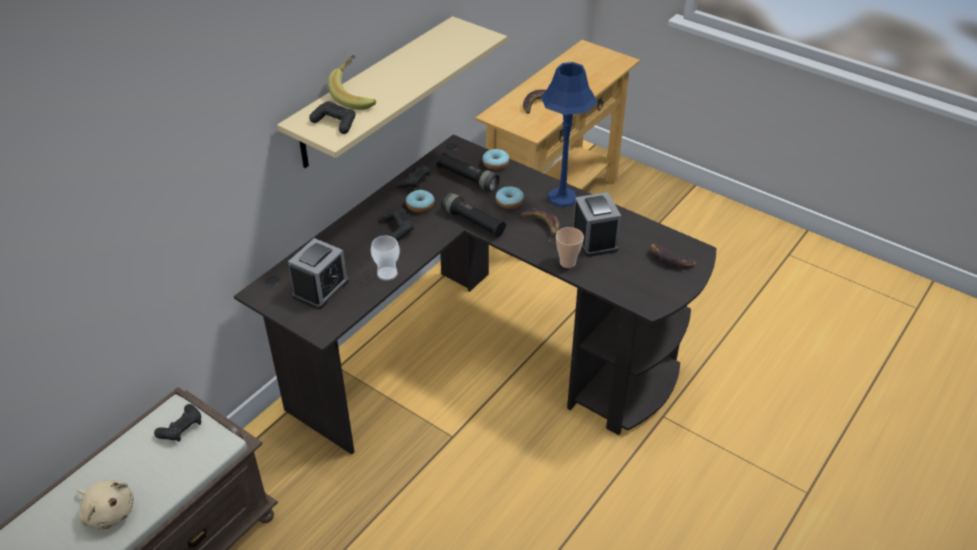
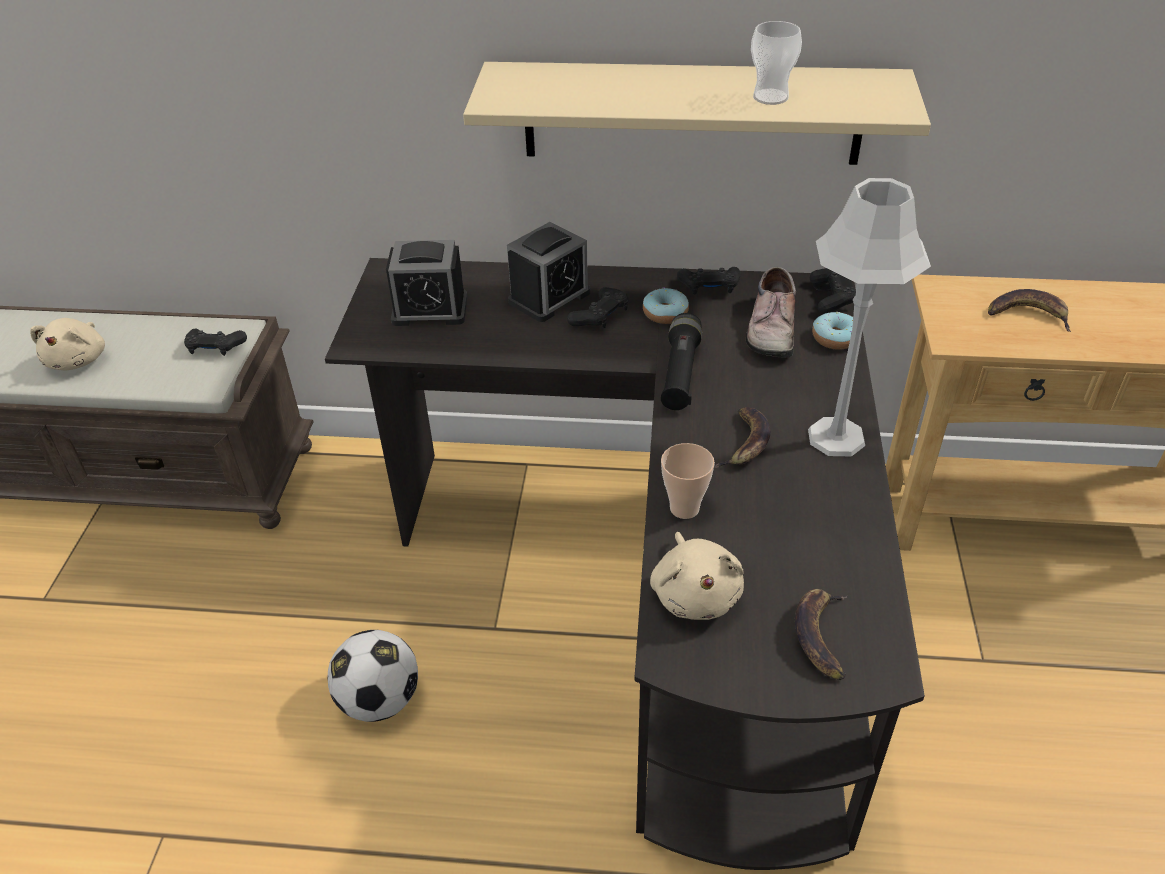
camera: 60 degrees right, 0 degrees up
(335, 123) = (527, 90): black game controller -> black game controller (832, 297)
(356, 95) = (608, 80): banana -> none
(387, 274) = (502, 347): cup -> cup (770, 97)
(461, 510) = (379, 700): none -> football
(467, 179) = (769, 328): black flashlight -> shoe
(509, 202) = (763, 388): donut -> none
(562, 197) = (835, 437): blue table lamp -> grey table lamp
(594, 239) = (773, 516): alarm clock -> alarm clock (549, 297)
(621, 283) = (695, 594): none -> beige plush toy

